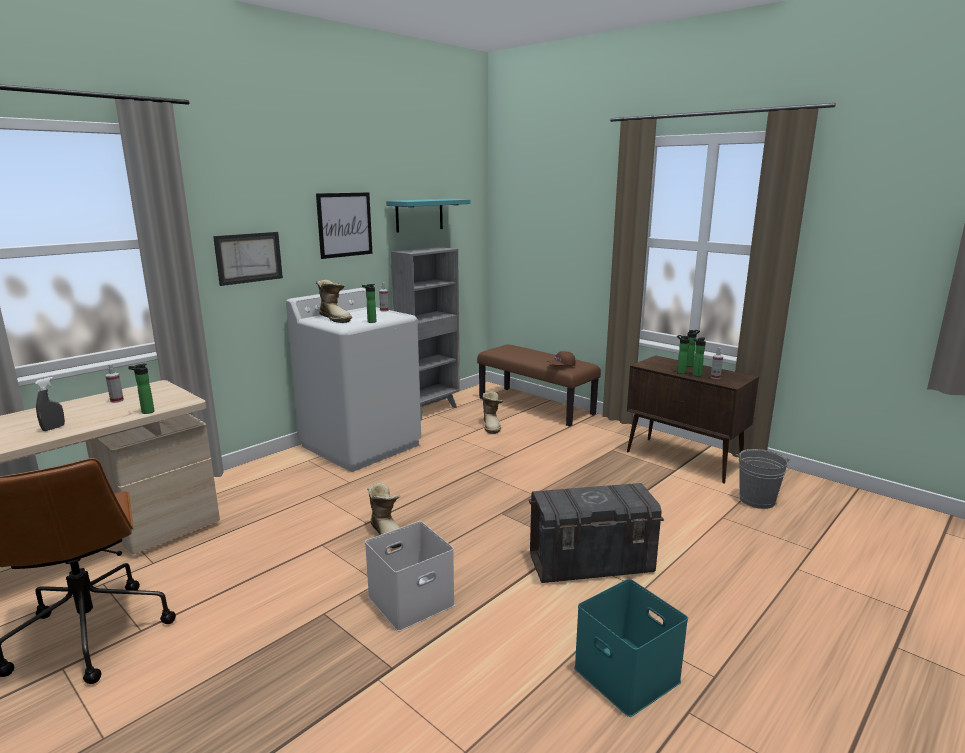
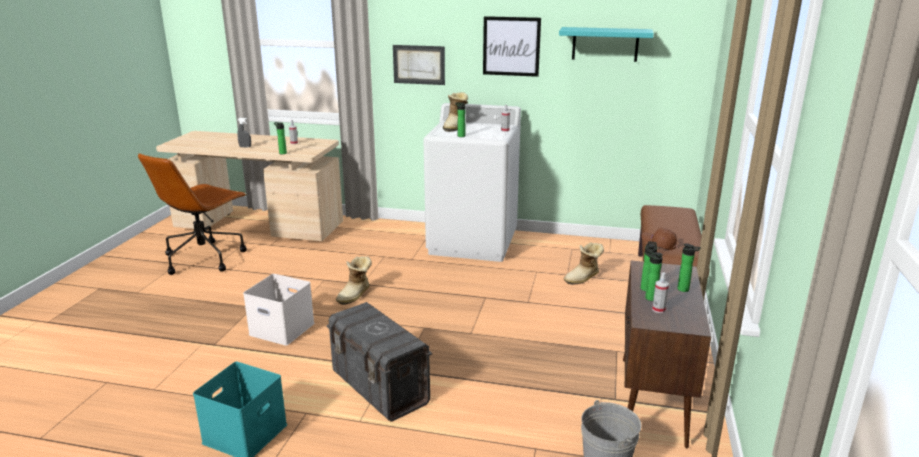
camera: 60 degrees right, 5 degrees up
(430, 409) = (577, 243): grey bookcase -> none

